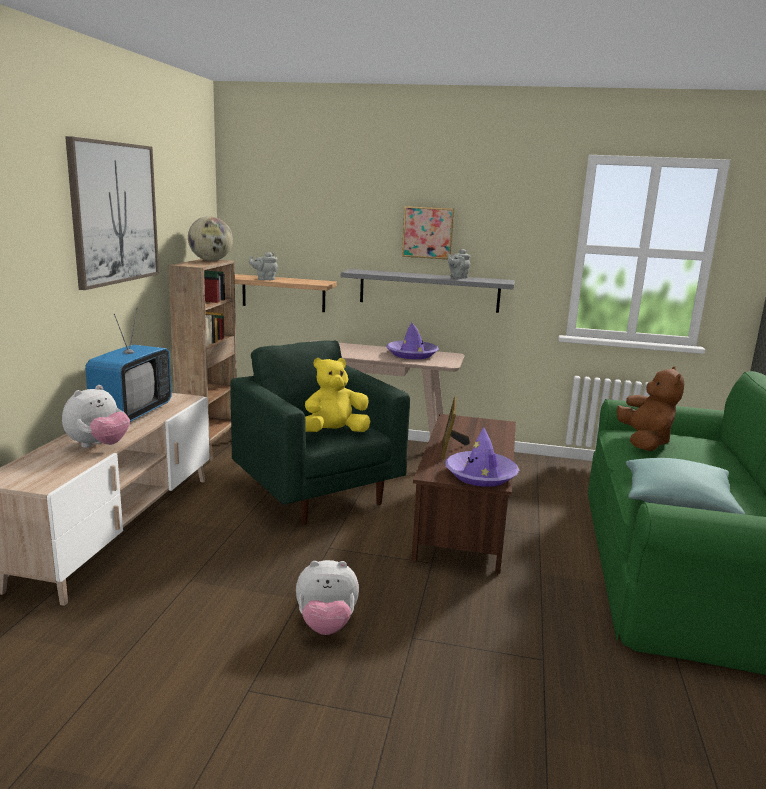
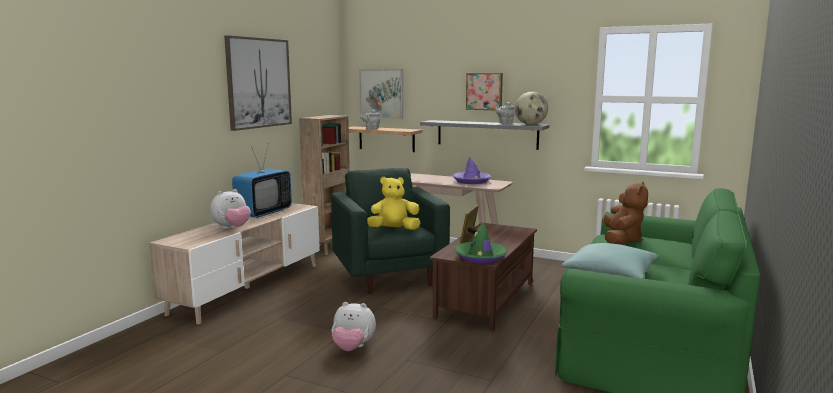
camera: 15 degrees right, 5 degrees down
(211, 260) = (331, 115): globe -> globe (530, 124)
(276, 229) = (381, 93): none -> picture
(481, 475) = (480, 257): purple hat -> green hat

